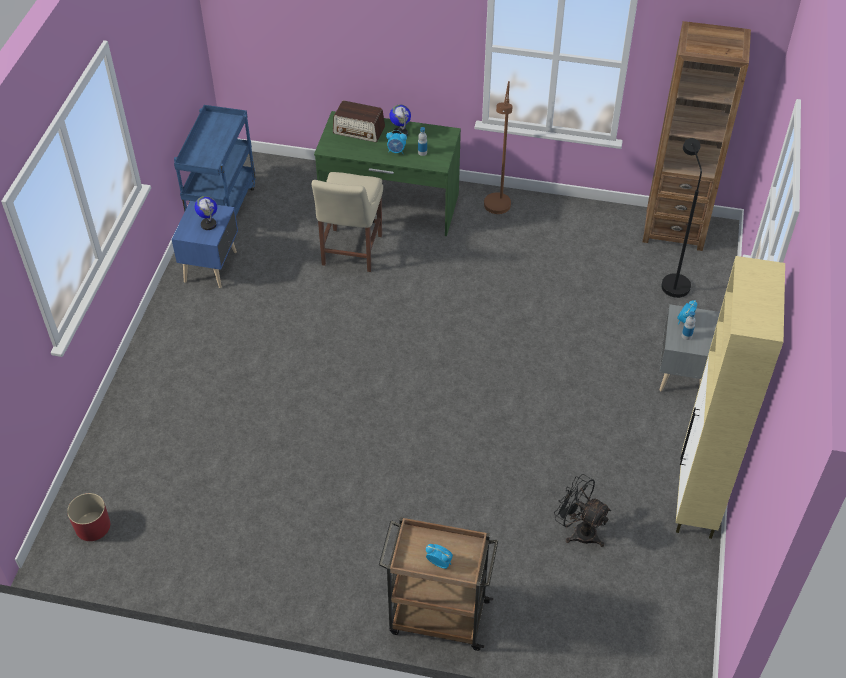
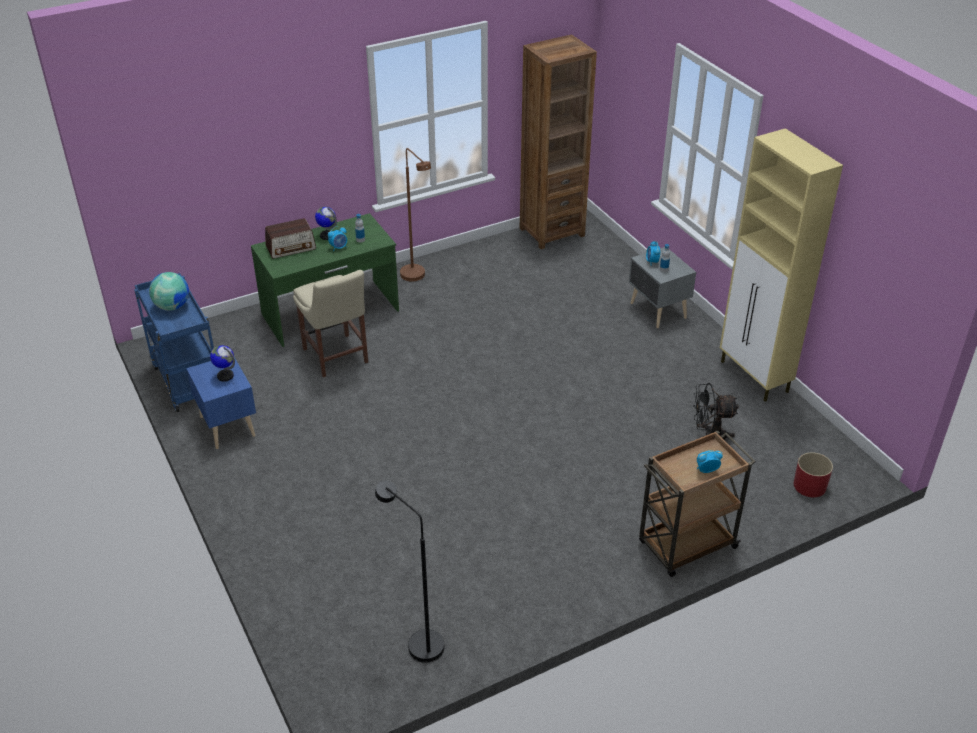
camera: 40 degrees left, 10 degrees down
(92, 526) = (351, 665): red planter -> red planter (809, 486)
(214, 139) = (172, 306): none -> globe
(672, 281) = (587, 262): black floor lamp -> black floor lamp (418, 642)

